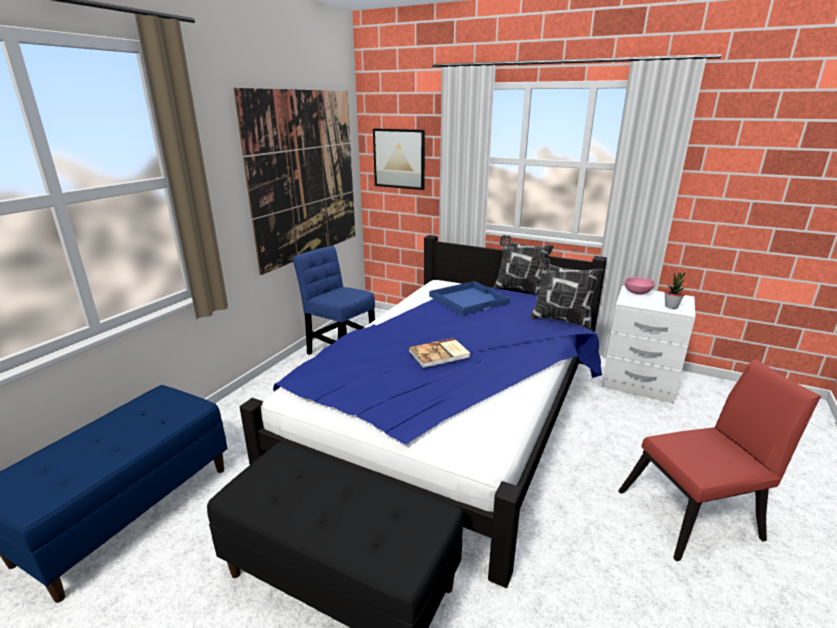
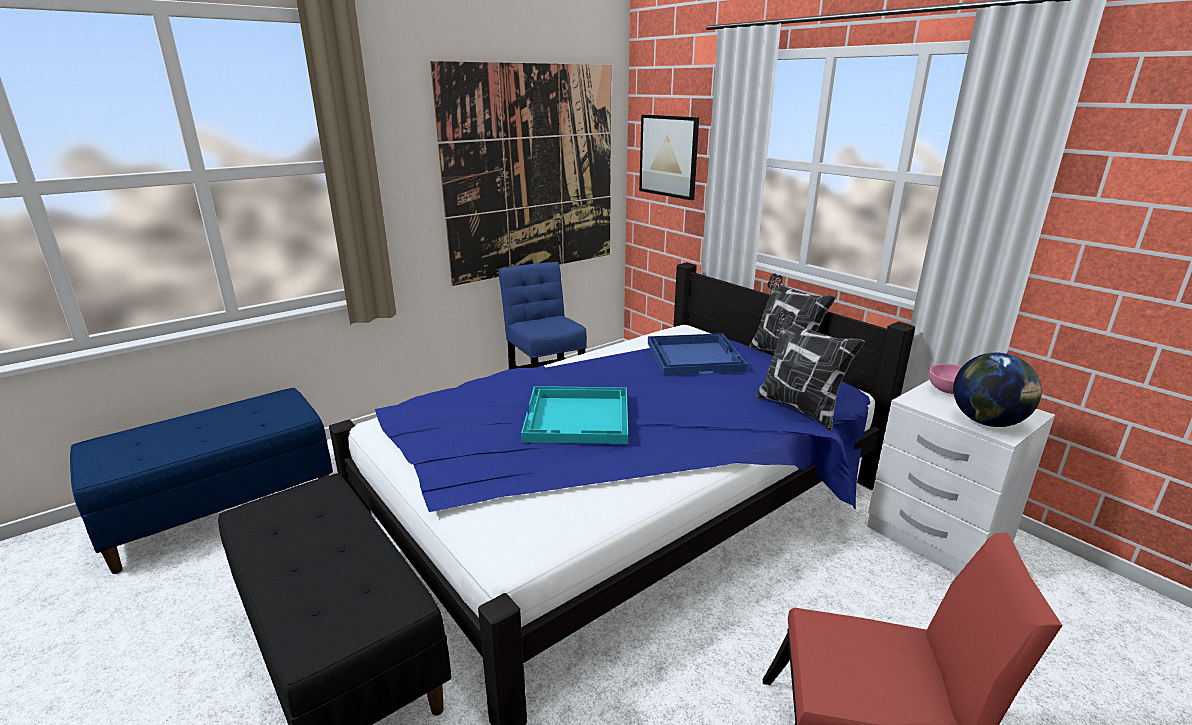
camera: 25 degrees right, 0 degrees up
(440, 354) = (578, 418): book -> turquoise tray
(671, 306) = (987, 422): potted plant -> globe

